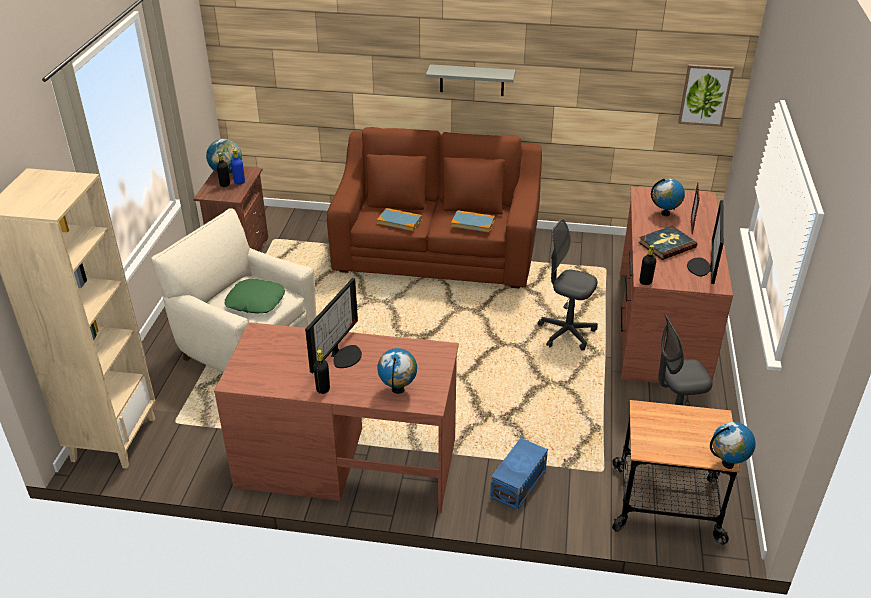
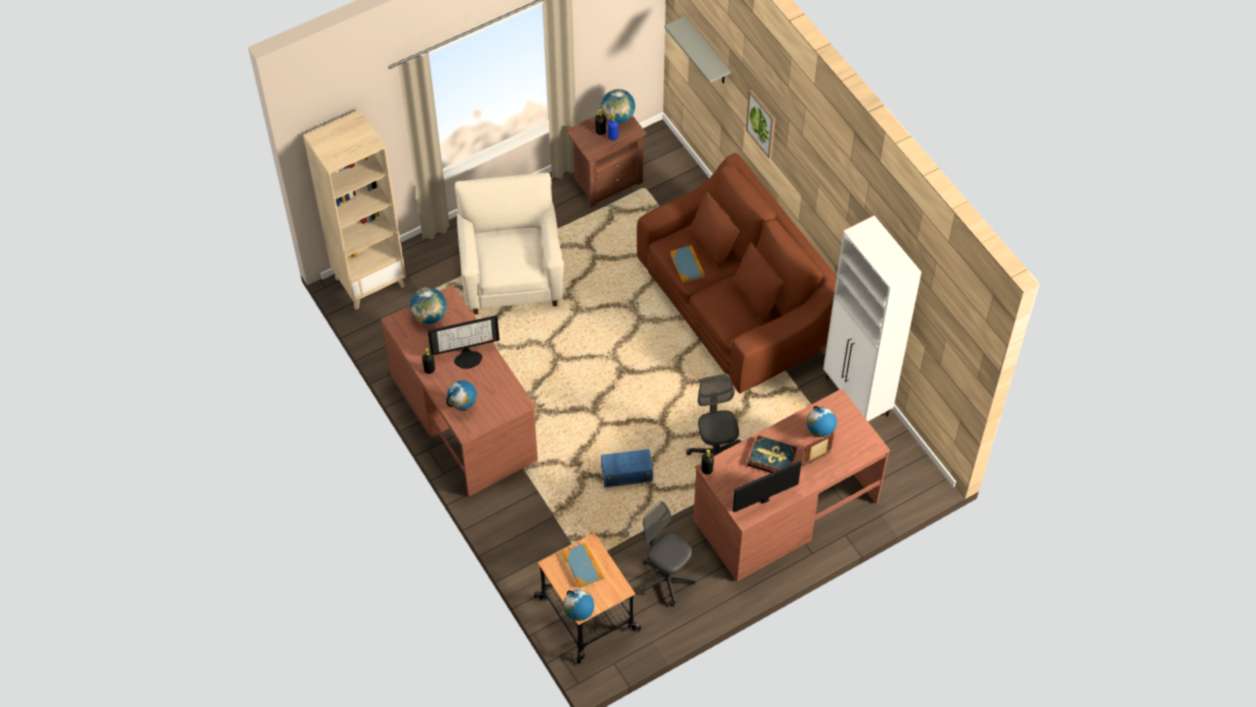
camera: 50 degrees right, 20 degrees up
(255, 302) = (510, 258): green pillow -> none
(261, 355) = (429, 316): none -> globe
(472, 80) = (813, 196): grey shelf -> grey shelf (707, 52)
(472, 223) = (727, 313): book -> book (583, 566)
(517, 483) = (530, 521): blue storage box -> blue storage box (626, 473)
(589, 243) = (857, 398): none -> white cabinet
(705, 95) = (952, 366): picture -> picture (762, 123)

